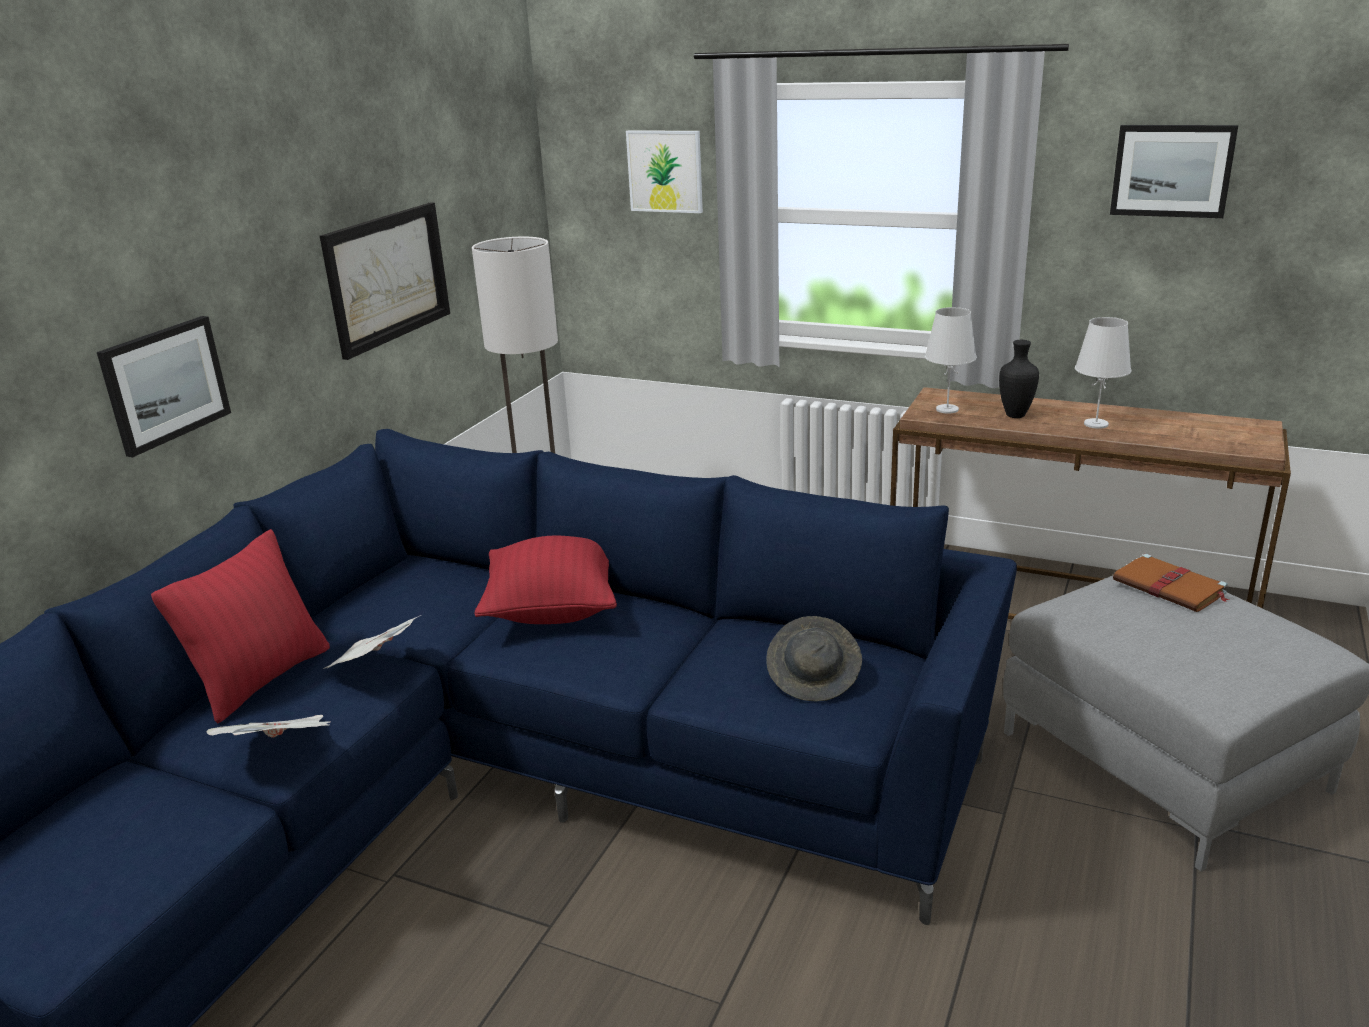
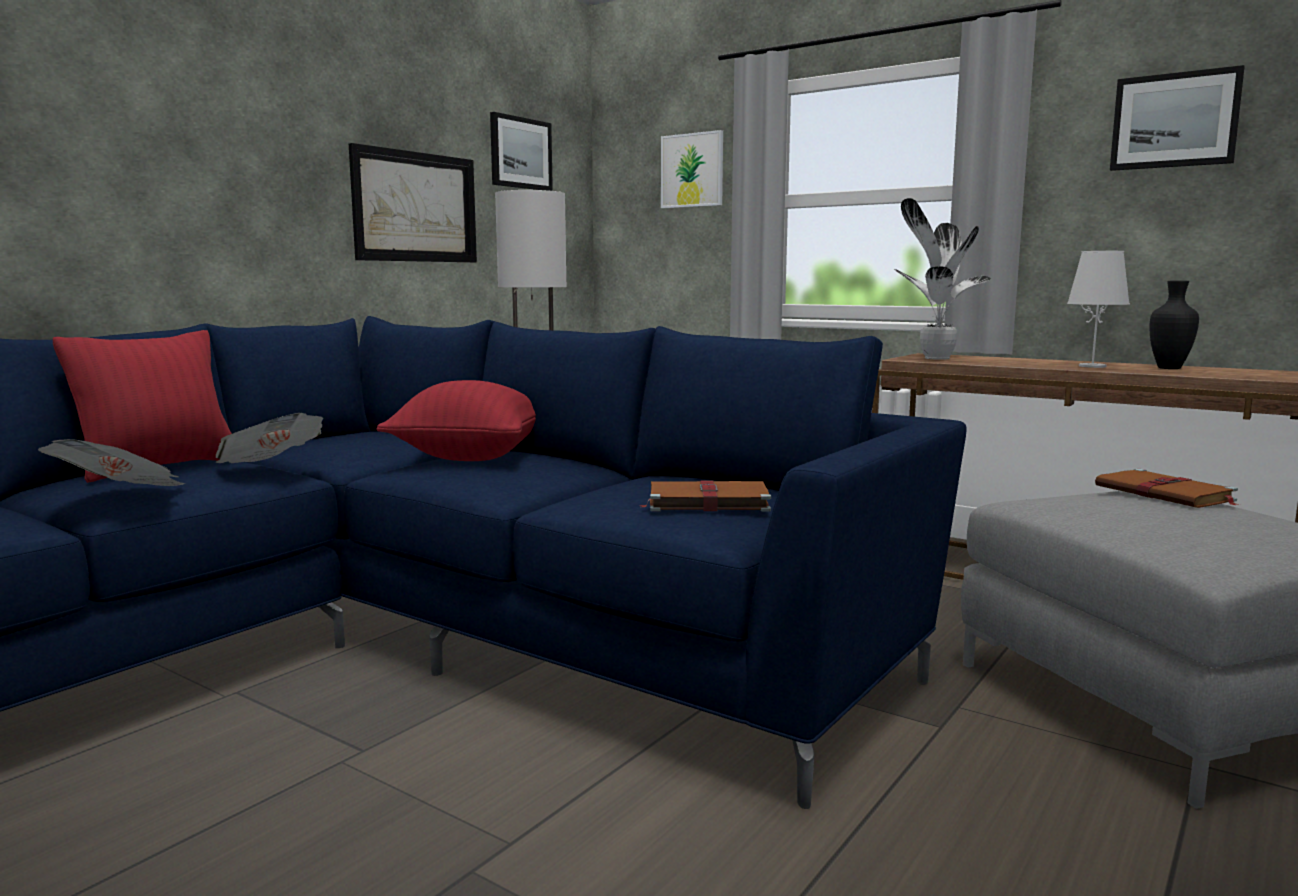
camera: 10 degrees right, 15 degrees down
(165, 384) = (157, 207): picture -> picture (520, 153)
(814, 678) = (705, 501): grey hat -> brown book
(947, 409) = (934, 358): white table lamp -> potted plant
(1016, 416) = (1006, 362): black vase -> black vase (1170, 368)

